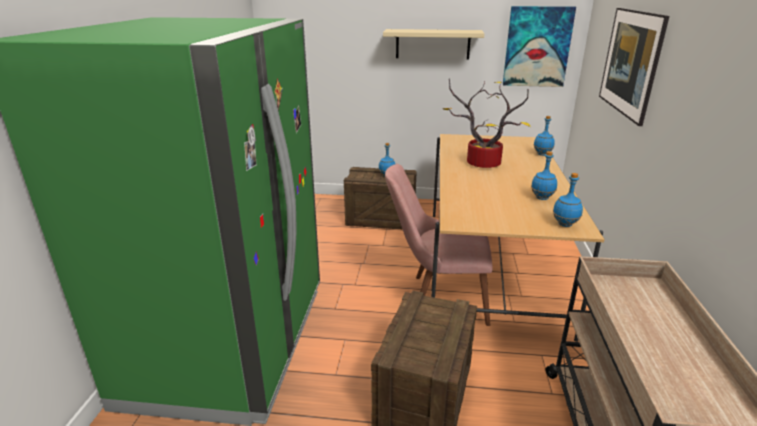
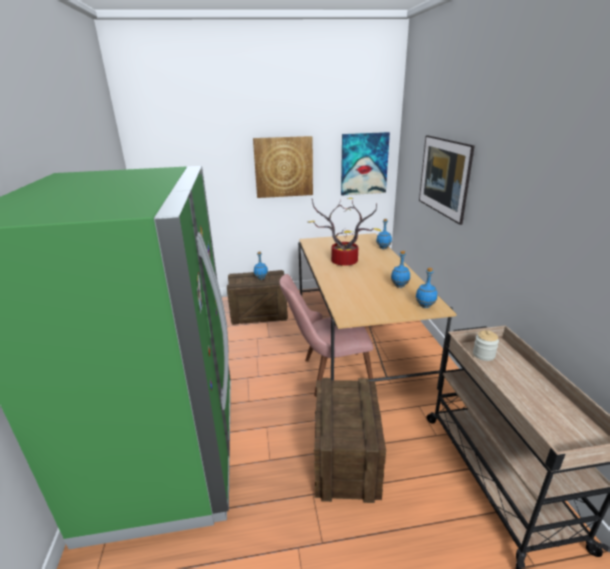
camera: 15 degrees left, 0 degrees up
(432, 44) = (283, 167): beige shelf -> picture
(622, 293) = (483, 355): none -> jar

